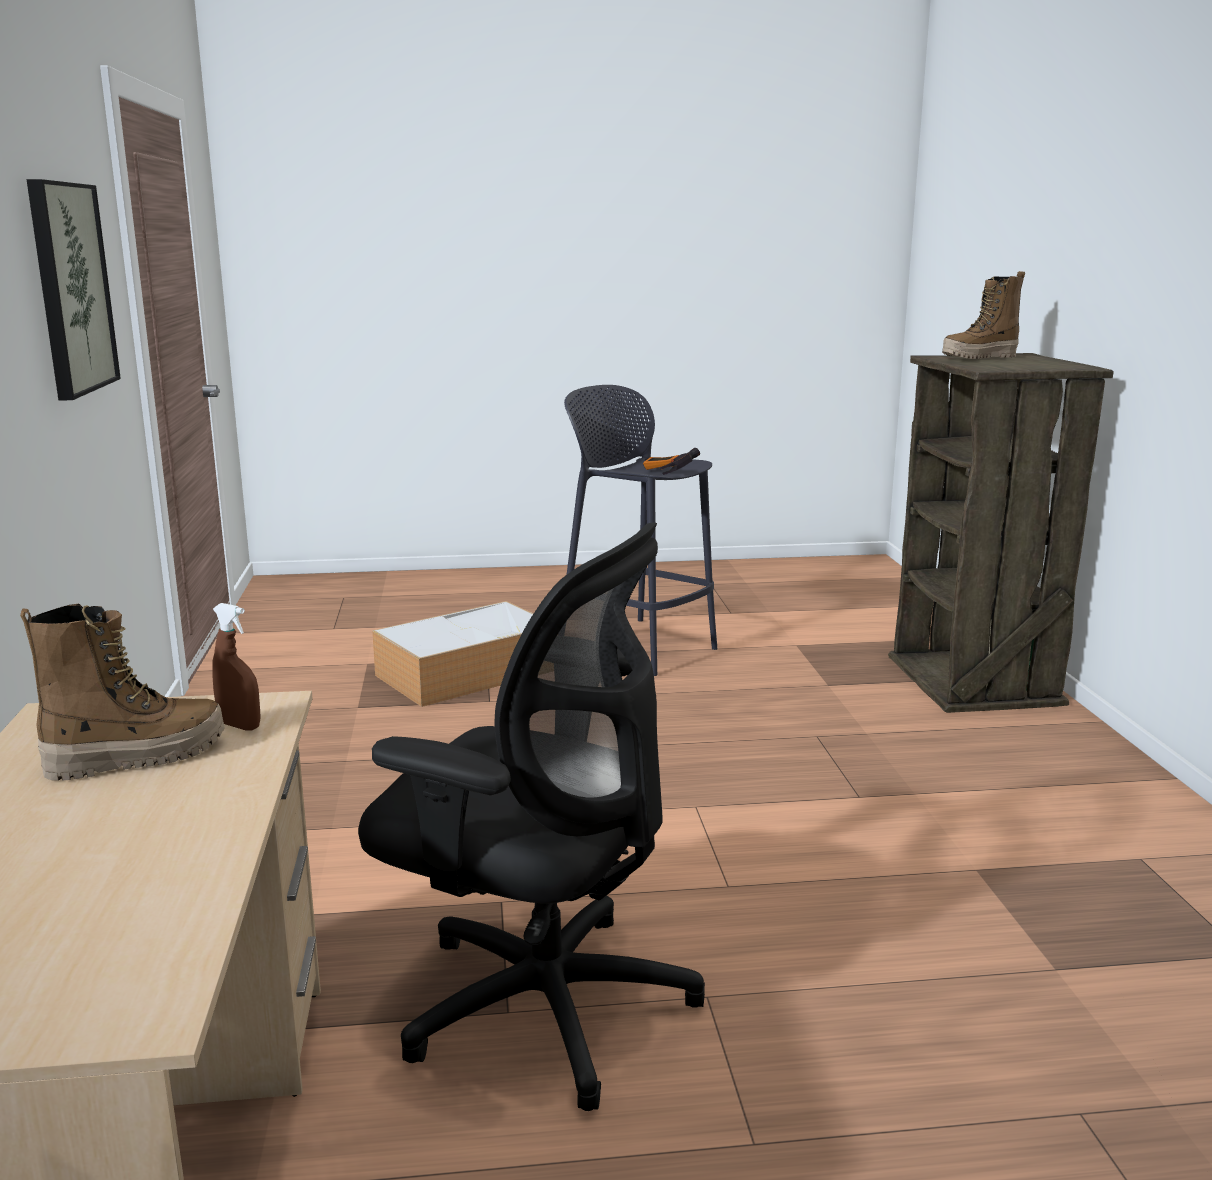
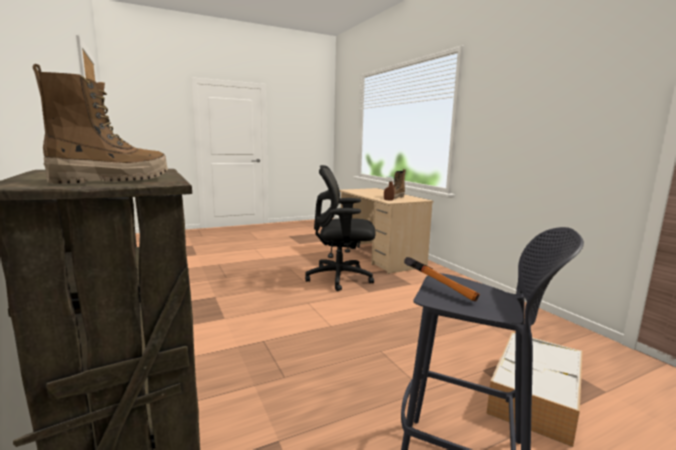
camera: 160 degrees right, 5 degrees down
(70, 288) = (566, 123): picture -> none

